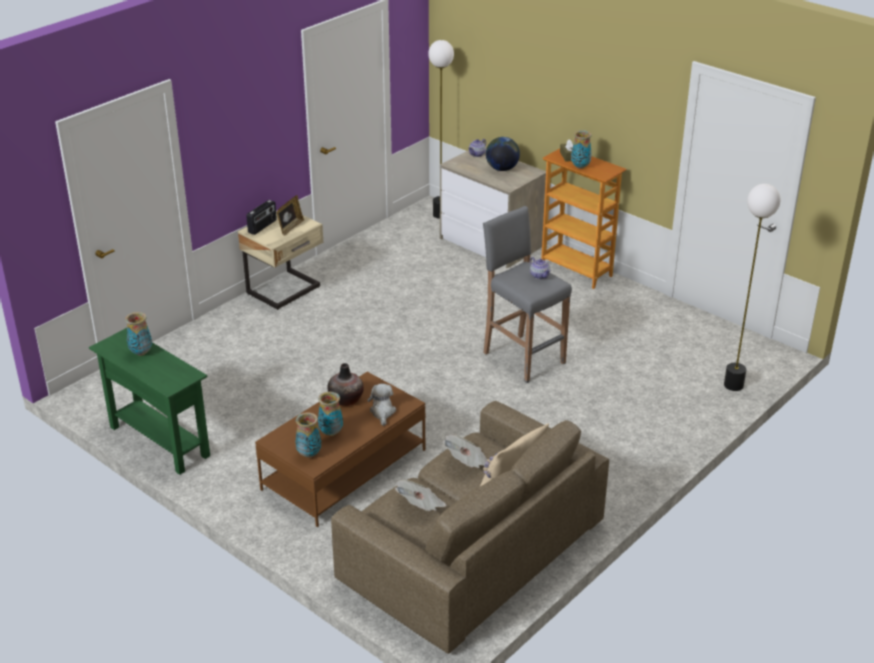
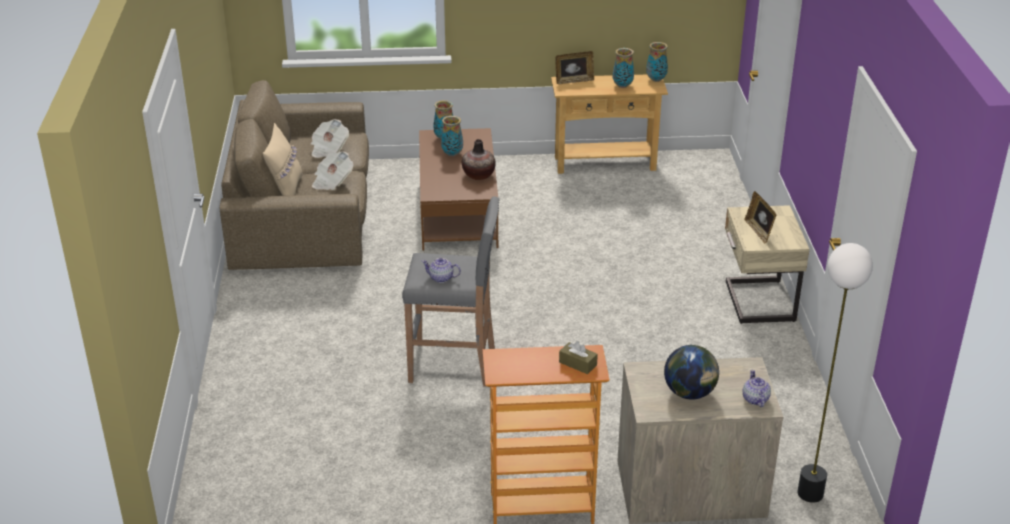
camera: 135 degrees right, 0 degrees up
(159, 441) = (605, 163): green console table -> beige console table
(162, 380) = (574, 81): none -> picture frame
(262, 226) = (781, 219): radio -> none
(382, 412) = (439, 181): plush toy -> none
(580, 166) = (541, 355): vase -> vase (656, 79)
(734, 385) = (217, 455): floor lamp -> none

